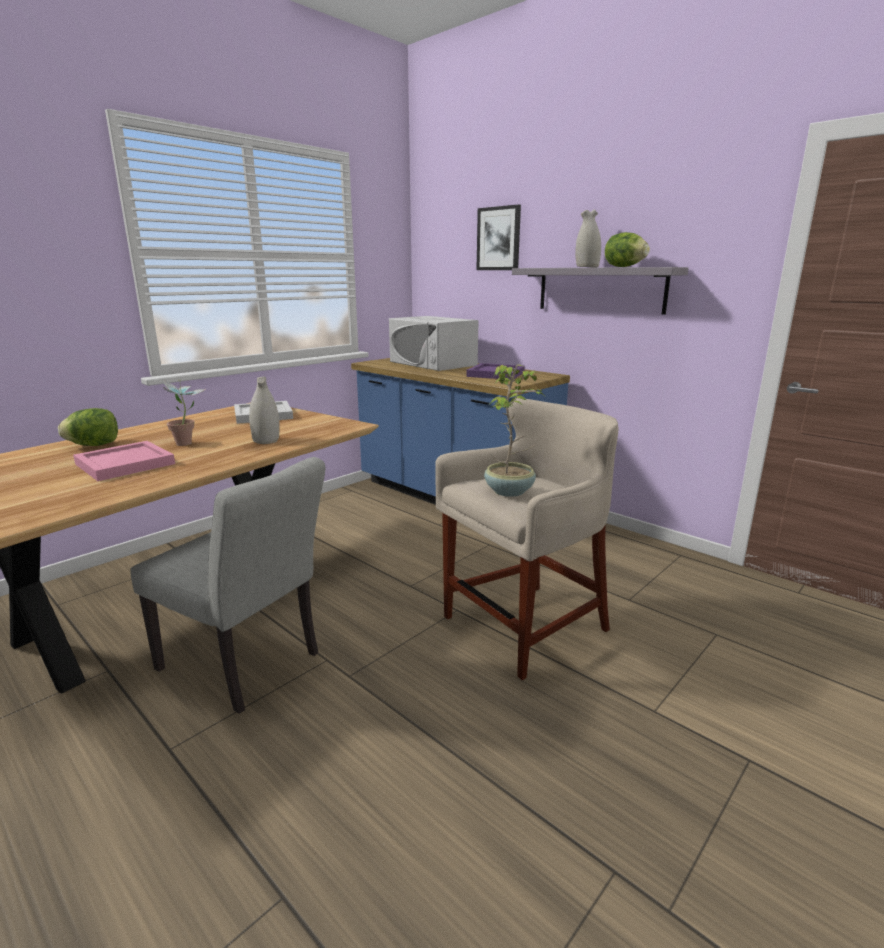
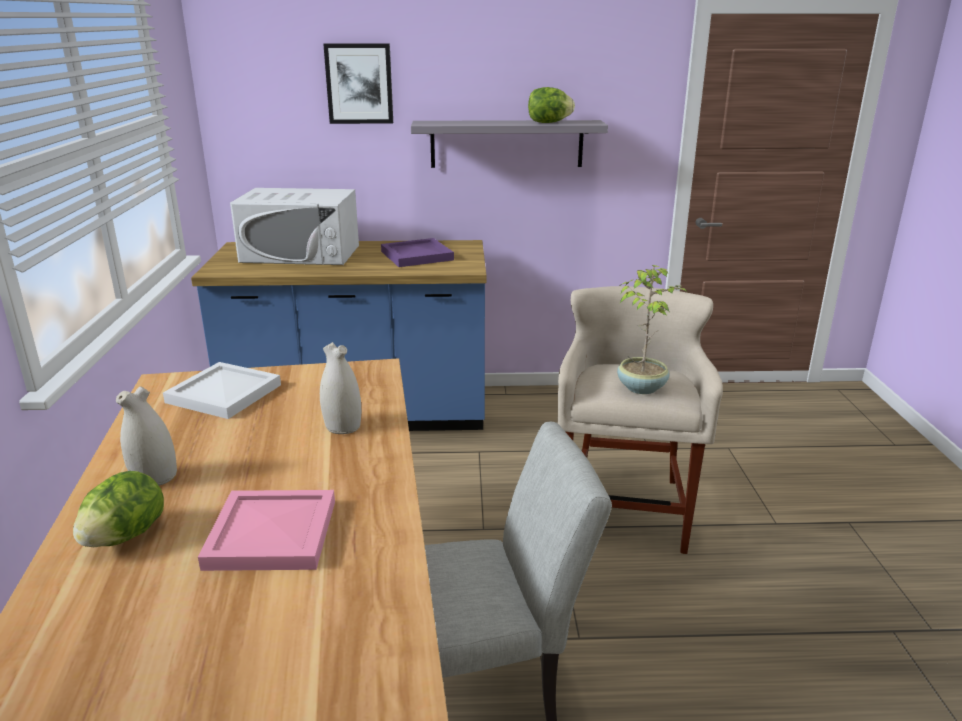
camera: 45 degrees left, 5 degrees up
(188, 444) = (263, 472): potted plant -> none
(586, 267) = (500, 122): white vase -> white vase (154, 478)

